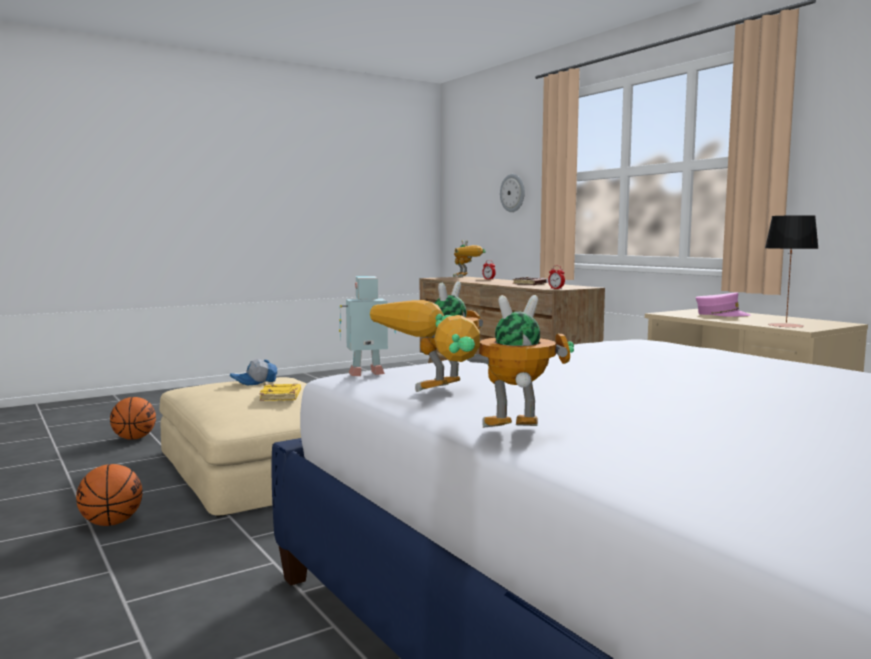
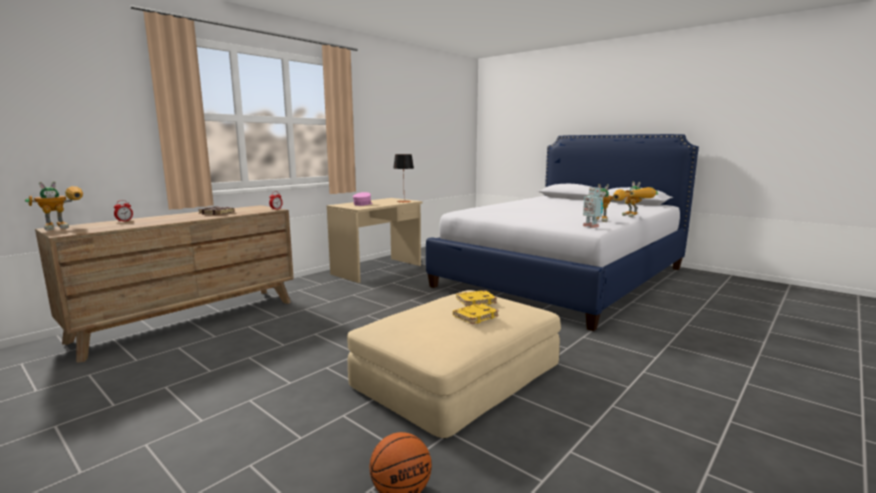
camera: 105 degrees left, 5 degrees up
(111, 523) = (602, 396): basketball -> none
(235, 392) = (475, 316): none -> yellow book
(254, 382) = (433, 318): cap -> none
(513, 193) = (81, 123): wall clock -> none

